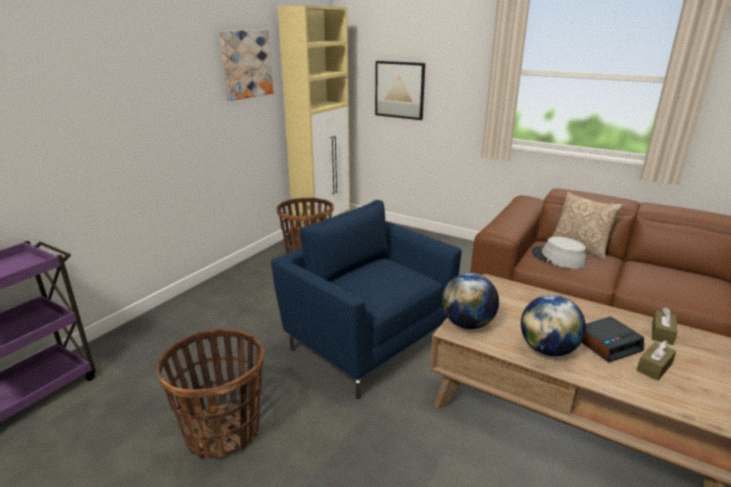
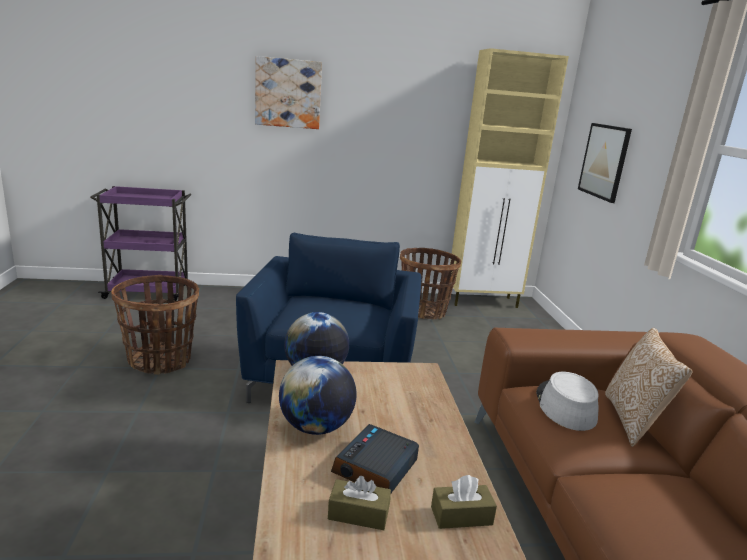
camera: 50 degrees right, 5 degrees down
(246, 64) = (423, 102): picture -> picture (288, 93)
(607, 344) = (375, 468): alarm clock -> alarm clock turned 90 degrees clockwise

